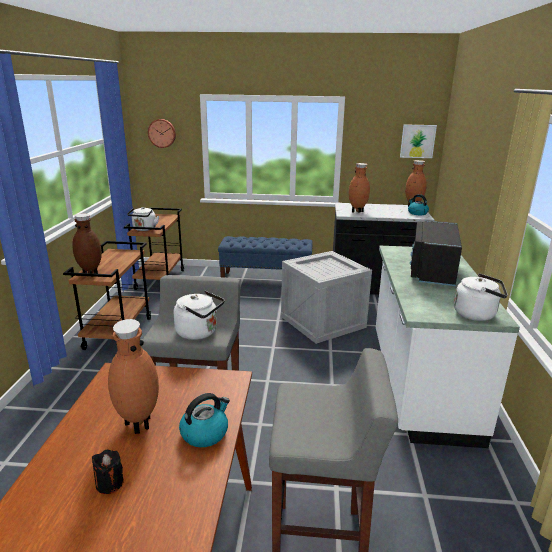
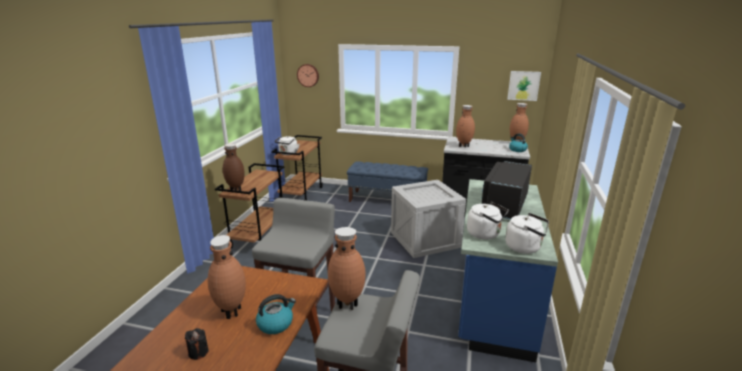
camera: 10 degrees right, 0 degrees up
(199, 332) = (296, 245): white kettle -> white kettle (485, 234)
(293, 398) = (347, 304): none -> brown vase
(419, 383) = (492, 300): white counter -> blue counter

